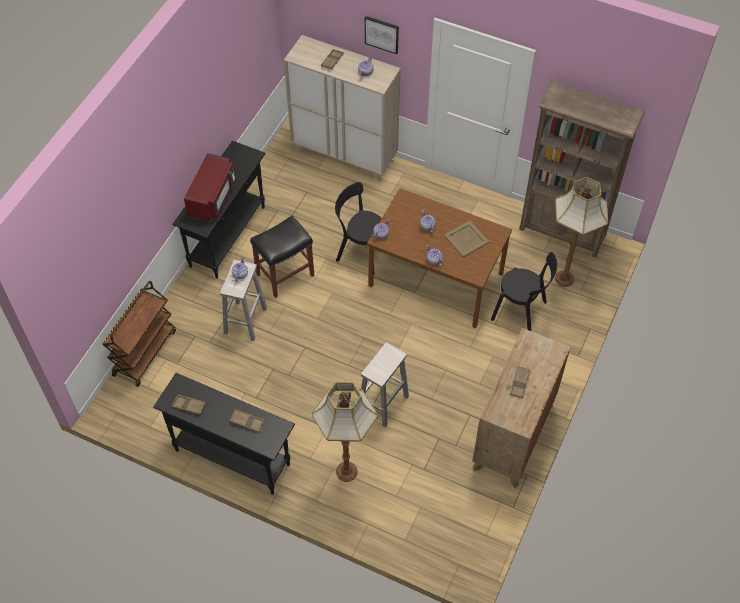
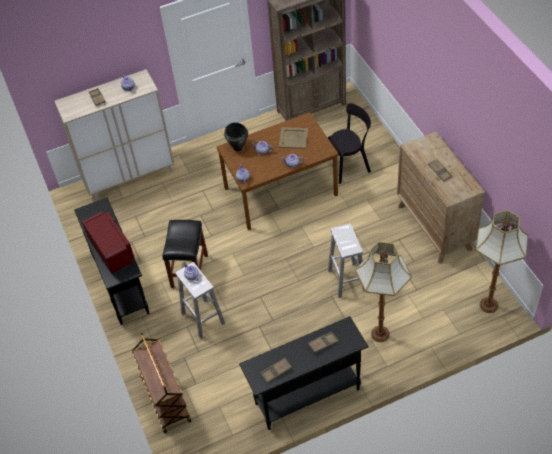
camera: 45 degrees left, 5 degrees down
(361, 251) = (216, 216): black chair -> none
(382, 34) = (121, 51): picture -> none
(413, 205) = (238, 147): none -> black cooking pot
(564, 278) = (346, 128): floor lamp -> floor lamp (488, 304)

